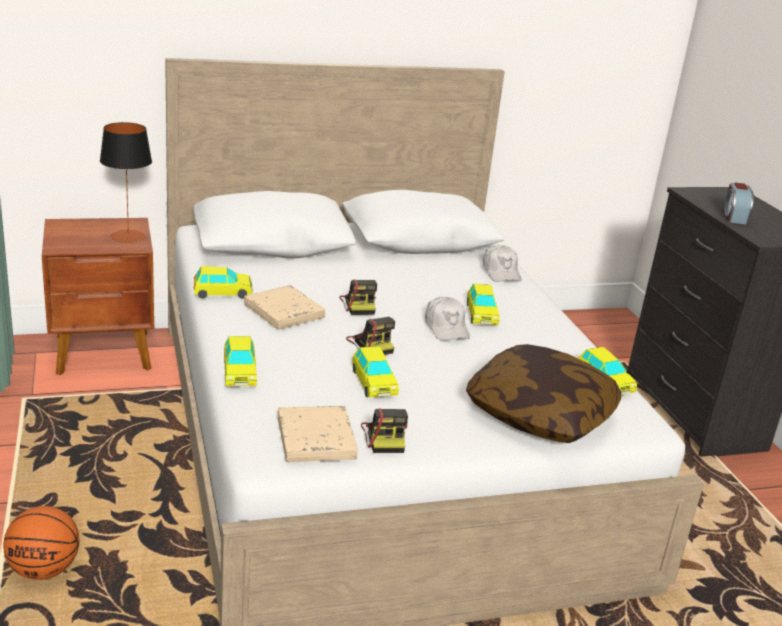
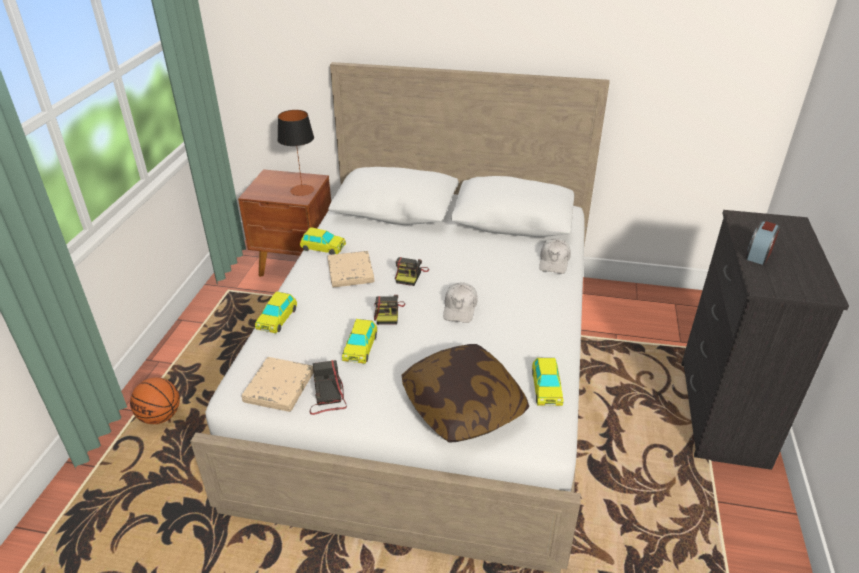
camera: 30 degrees right, 10 degrees up
(385, 437) = (328, 398): camera -> camera turned 150 degrees clockwise
(481, 315) = (499, 301): toy car -> none

